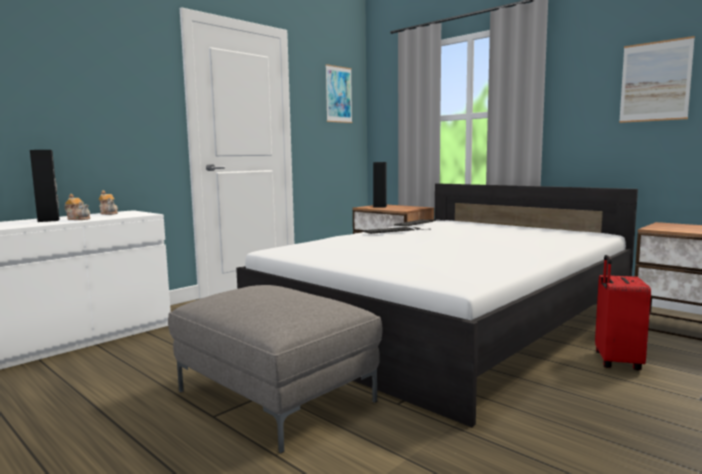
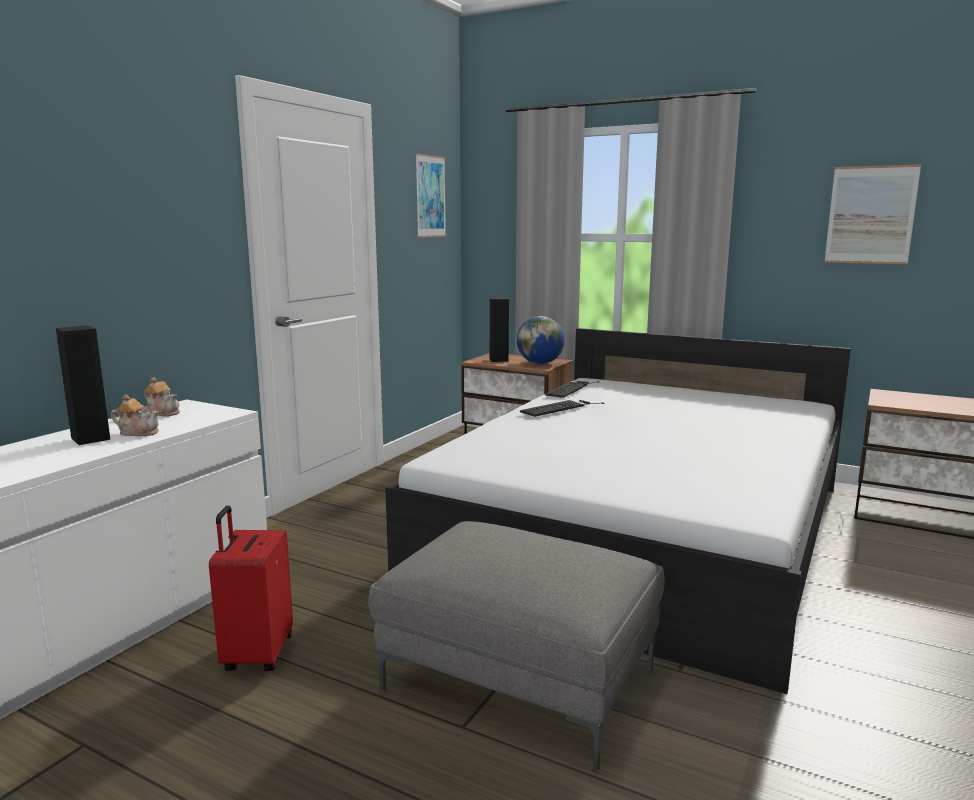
camera: 15 degrees left, 5 degrees up
(406, 208) = (540, 363): none -> globe
(616, 361) = (870, 574): red suitcase -> red suitcase (256, 654)

